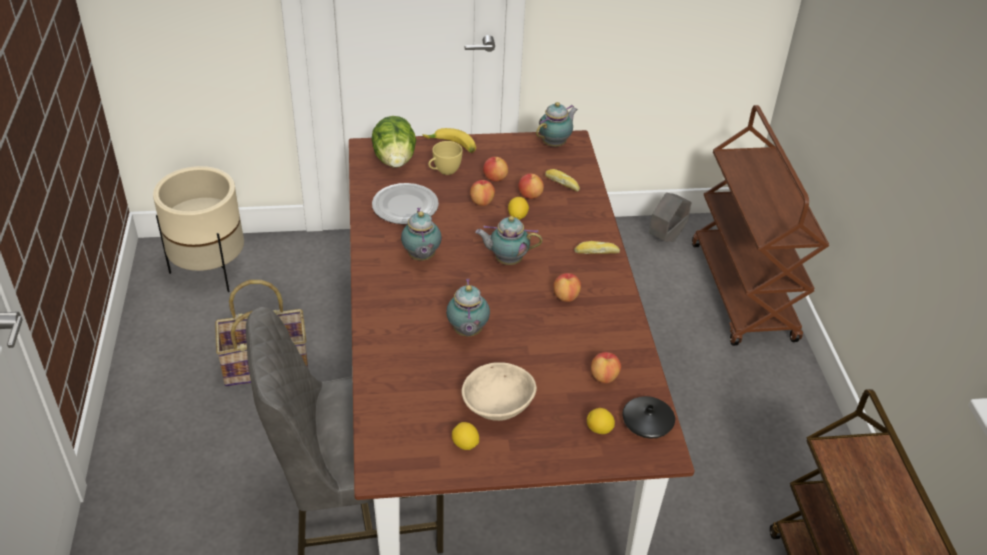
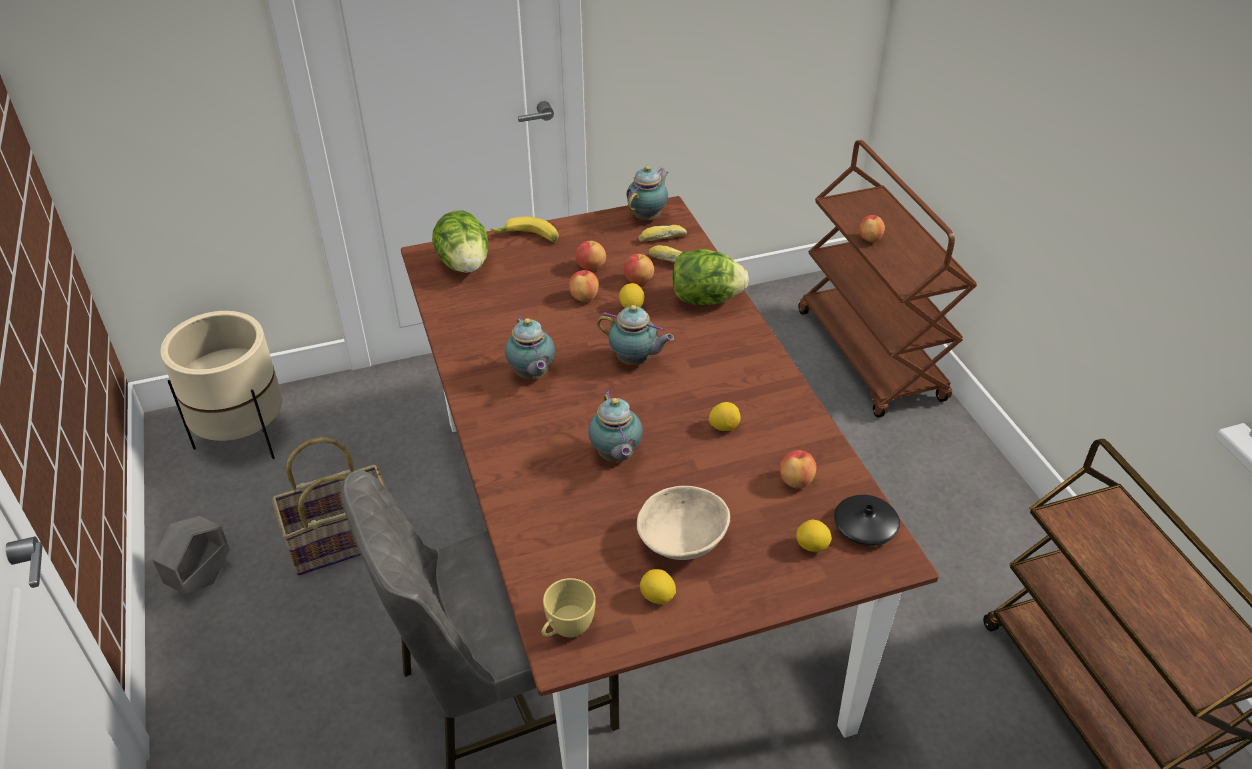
camera: 10 degrees left, 0 degrees up
(406, 206) = (495, 317): plate -> none
(444, 171) = (527, 268): yellow cup -> yellow cup (566, 629)
(506, 260) = (635, 361): teapot -> teapot turned 150 degrees counterclockwise
(560, 324) = (724, 427): none -> lemon
(566, 297) = (719, 393): apple -> apple (869, 238)
(580, 219) = (705, 299): none -> lettuce
(596, 252) = (737, 334): bread -> bread (662, 238)
(666, 237) = (768, 308): grey planter -> grey planter (202, 578)

